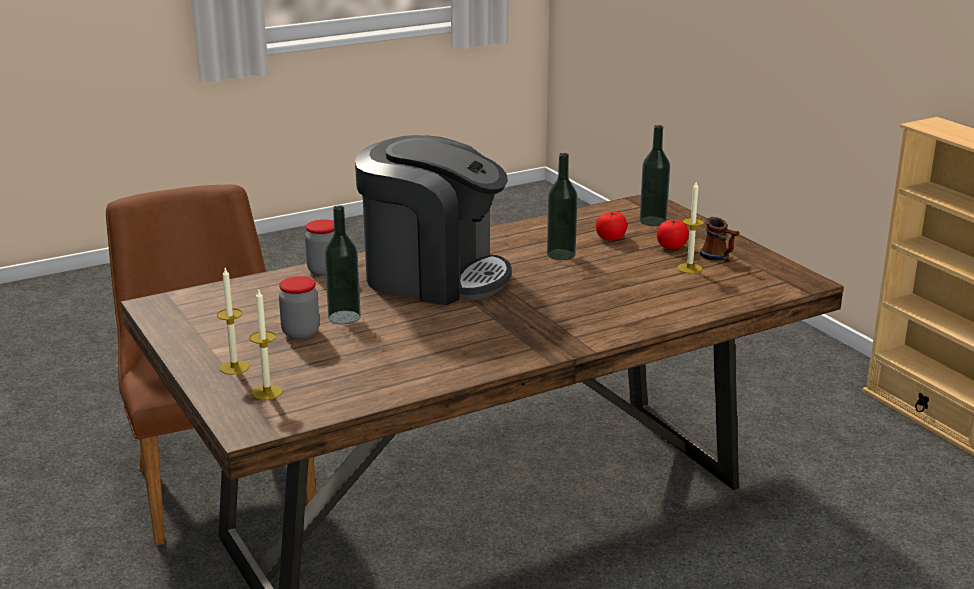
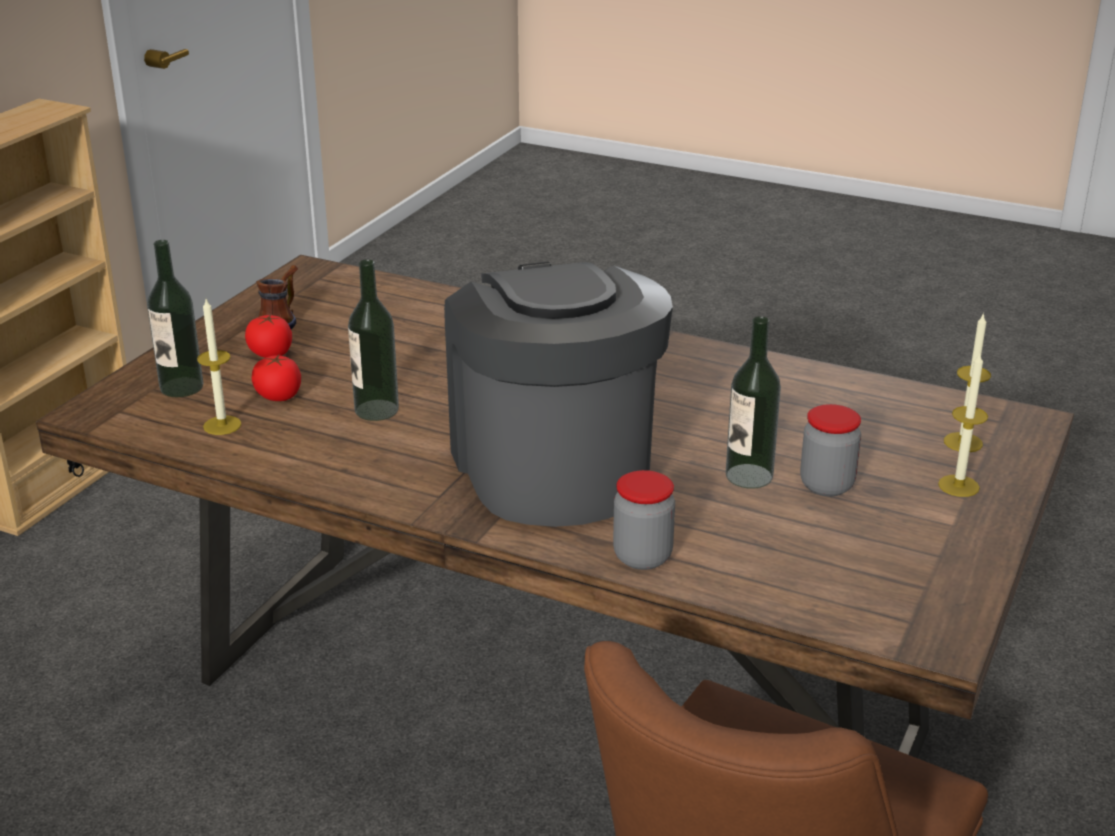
camera: 125 degrees left, 5 degrees up
(689, 268) = (335, 329): candle -> candle (222, 425)

